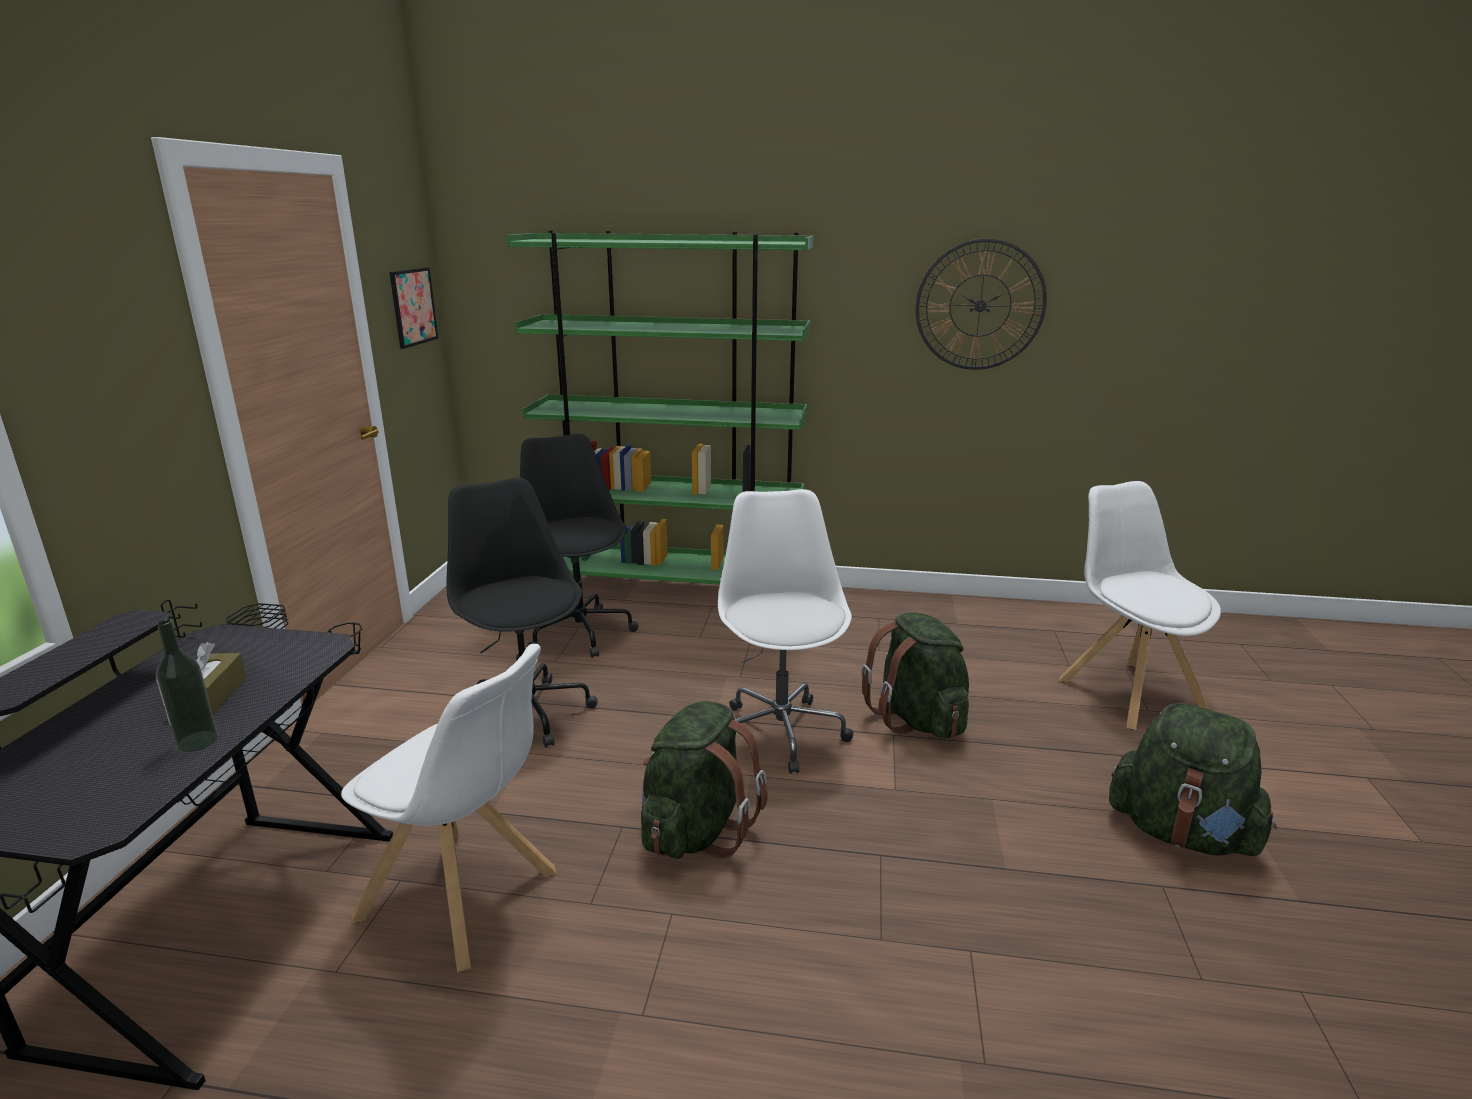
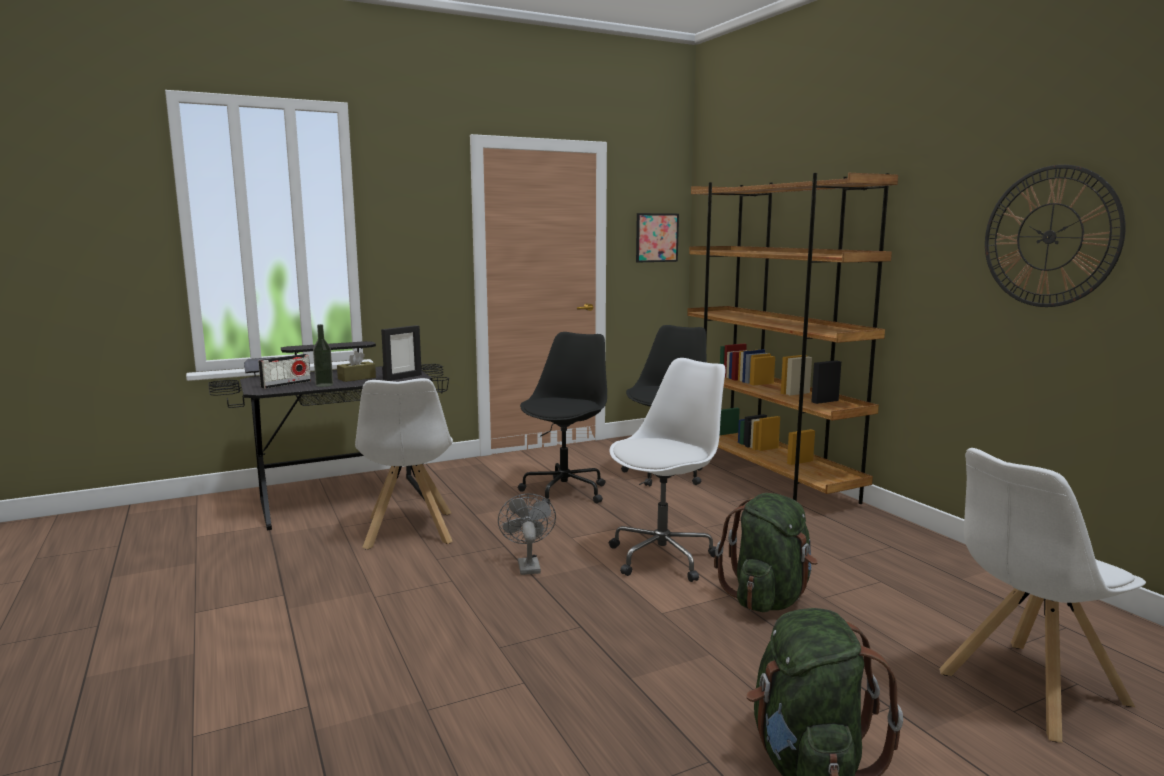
camera: 55 degrees right, 10 degrees down
(95, 783) = (286, 384): none -> radio
(298, 656) = (402, 377): none -> picture frame
(672, 591) = (767, 477): green bookcase -> brown bookcase
(696, 830) = (527, 565): green backpack -> grey fan
(1126, 691) = (1027, 690): white chair -> white chair turned 150 degrees counterclockwise

